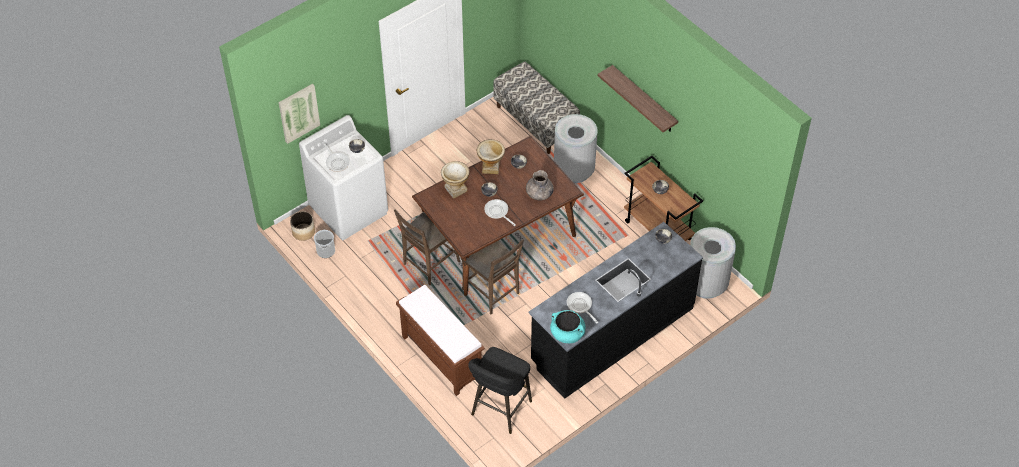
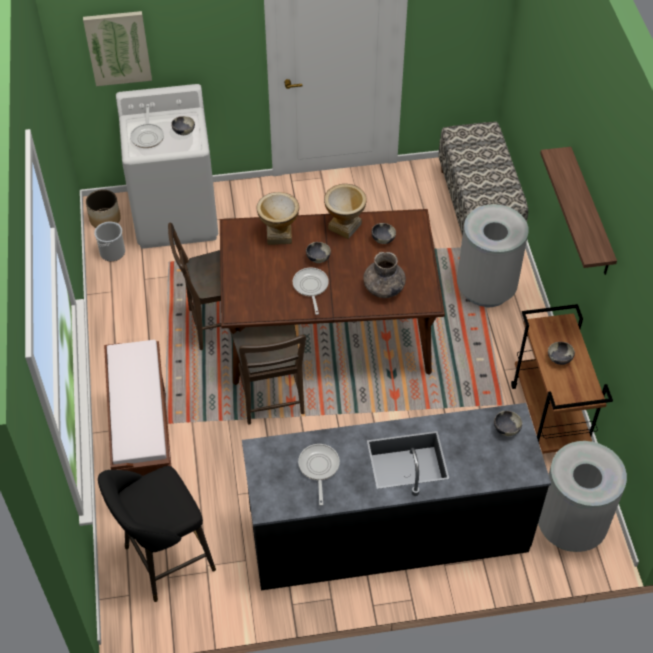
camera: 30 degrees right, 0 degrees up
(567, 334) = (271, 500): turquoise cooking pot -> none

